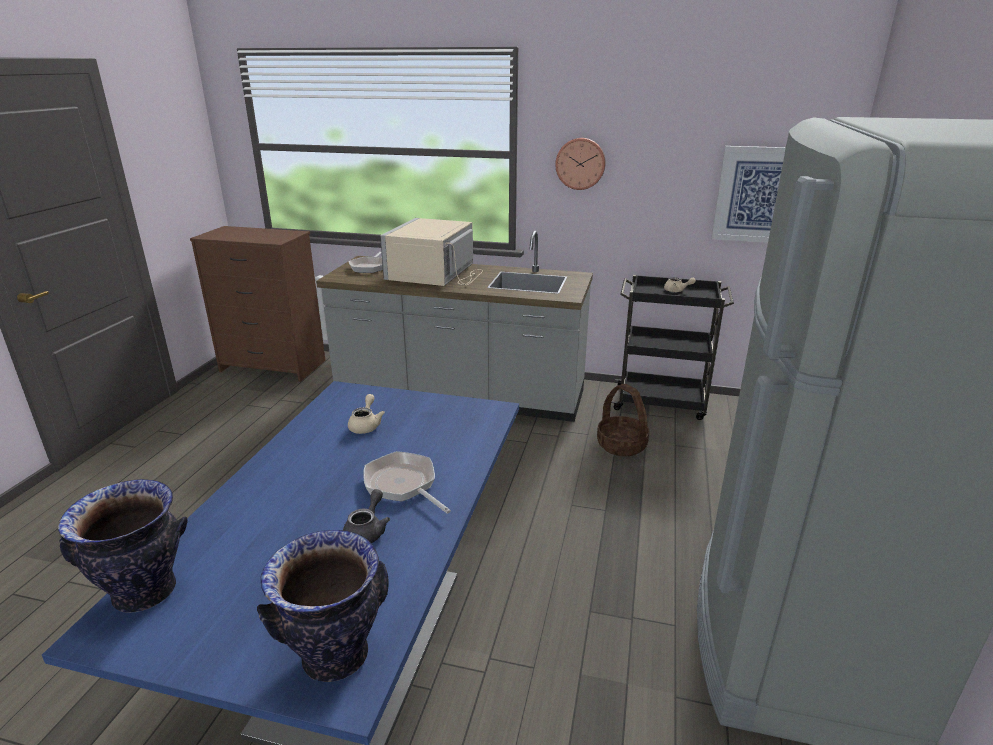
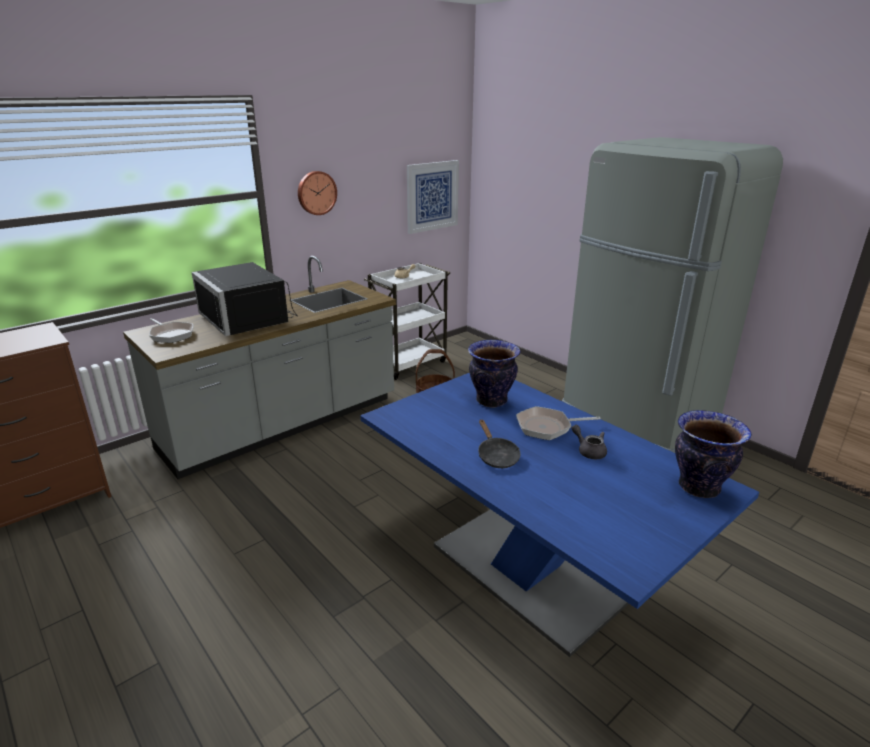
camera: 55 degrees left, 0 degrees up
(145, 592) = (595, 547): vase -> vase (491, 400)
(307, 472) = (496, 456): none -> black frying pan
(366, 425) = (453, 420): beige teapot -> none
(436, 275) = (250, 319): beige microwave -> black microwave
(661, 402) = (409, 363): black cart -> white cart

